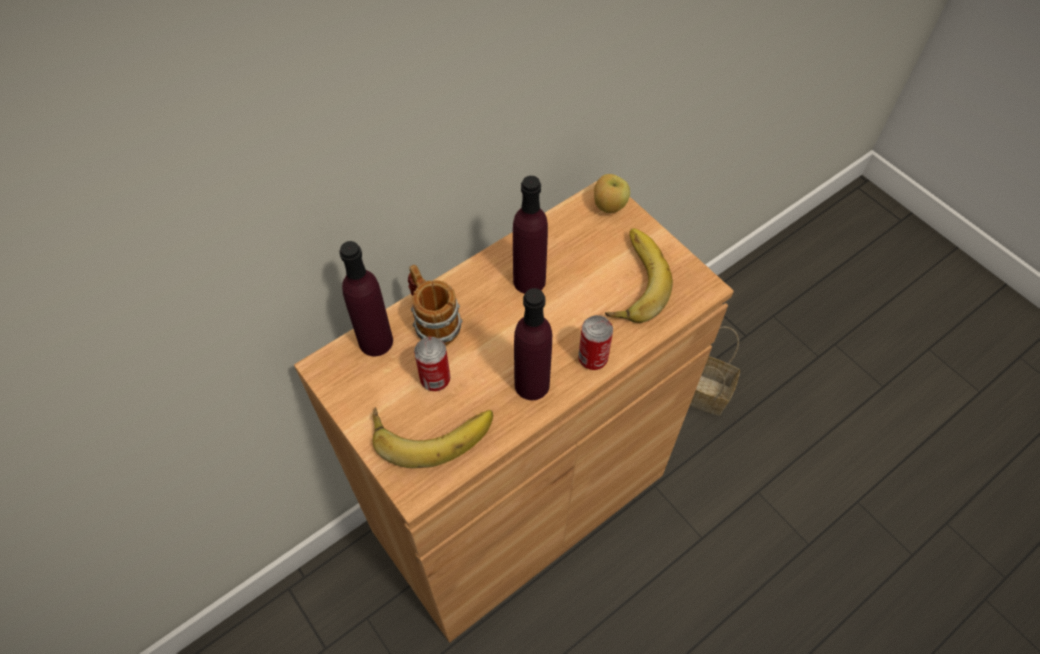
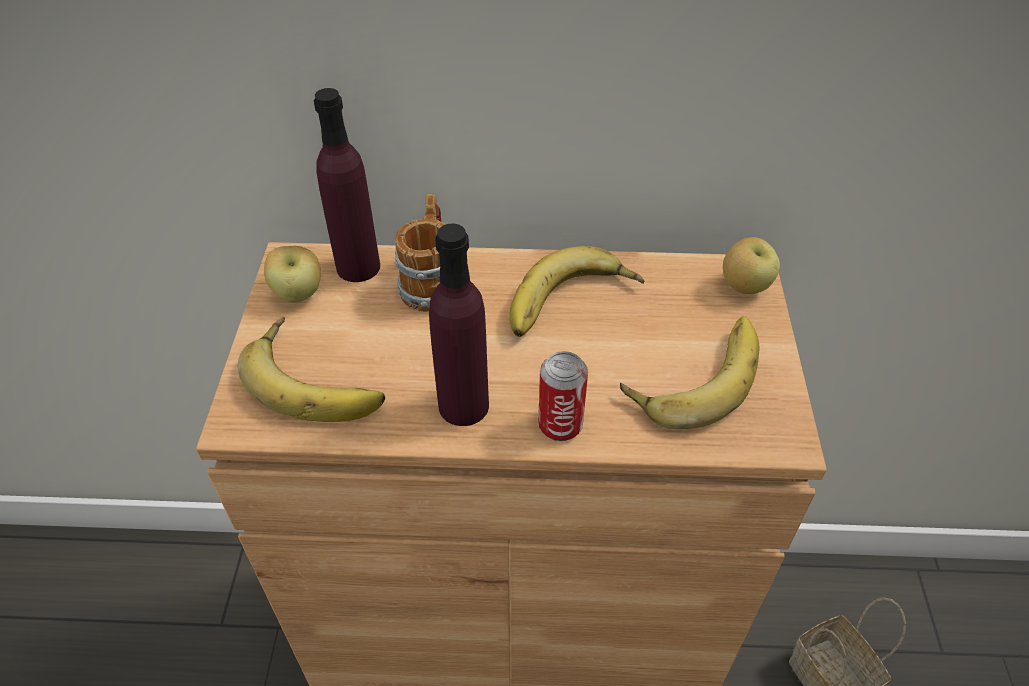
camera: 40 degrees right, 10 degrees down
(358, 386) = (299, 294): none -> apple
(435, 379) = (373, 335): can -> none
(529, 280) = (572, 305): purple bottle -> banana

